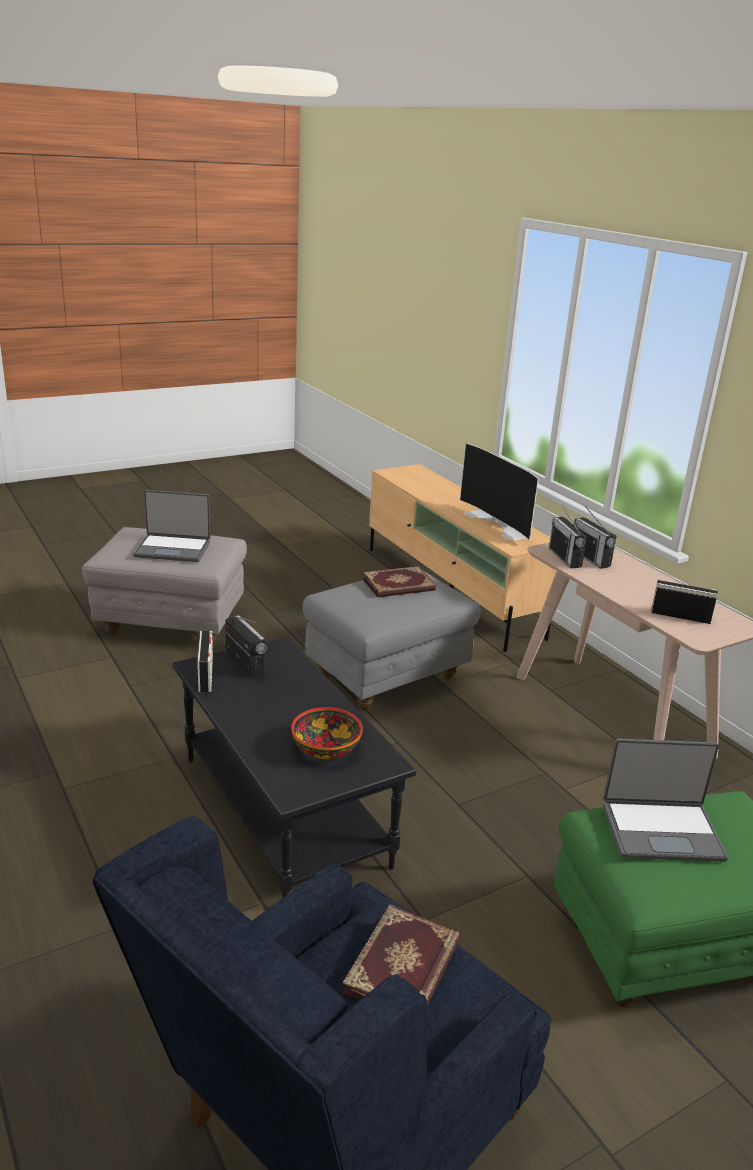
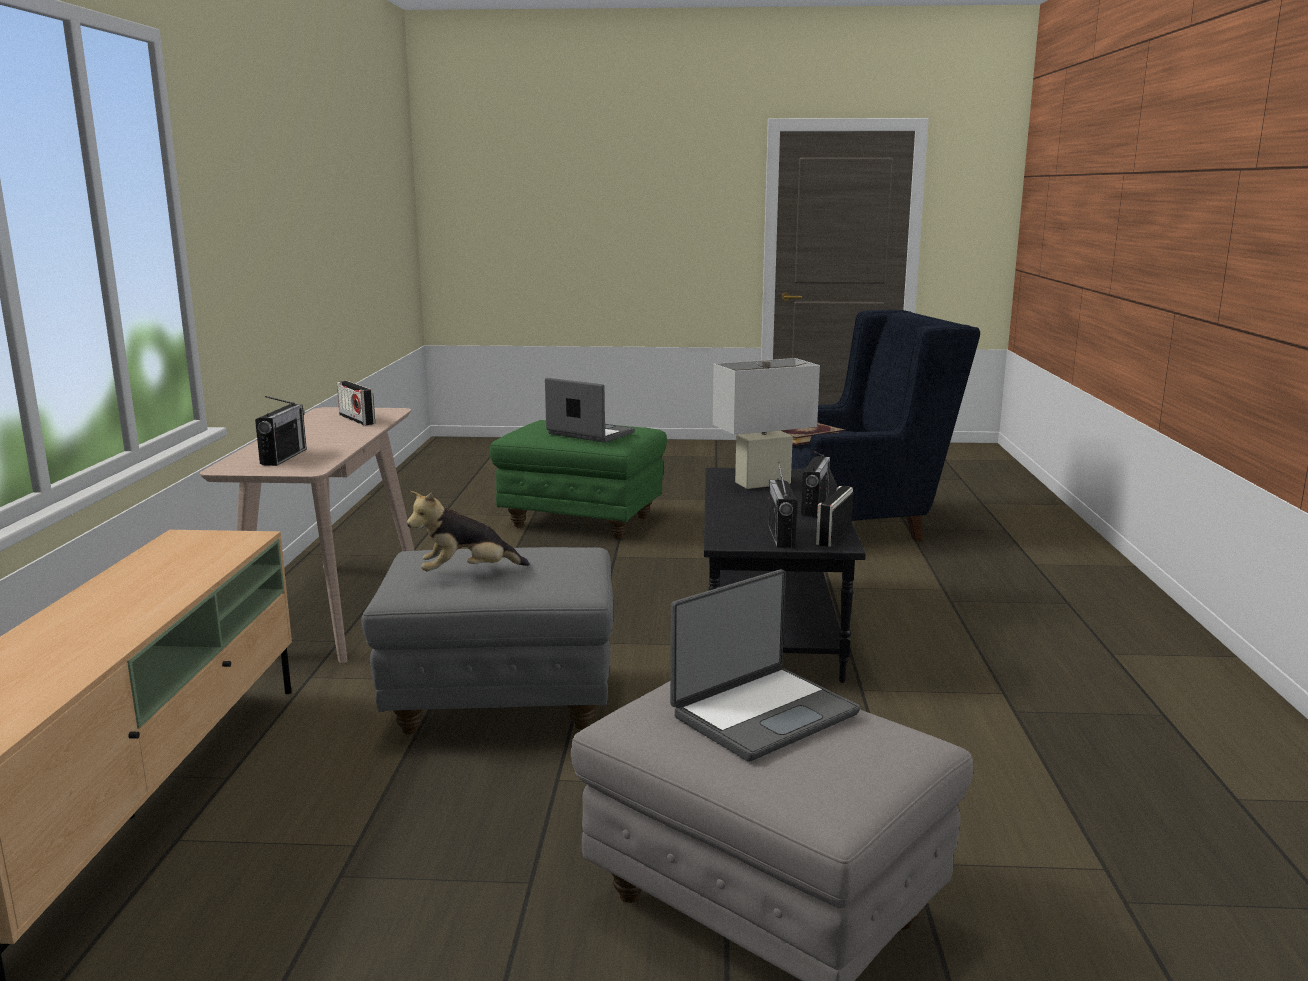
camera: 145 degrees left, 10 degrees down
(173, 549) = (762, 713): laptop -> laptop turned 105 degrees clockwise
(325, 748) = (762, 483): bowl -> white table lamp
(399, 585) = (467, 573): book -> plush toy
(499, 524) = (158, 570): television -> none
(564, 558) = (310, 461): radio -> radio (814, 507)

